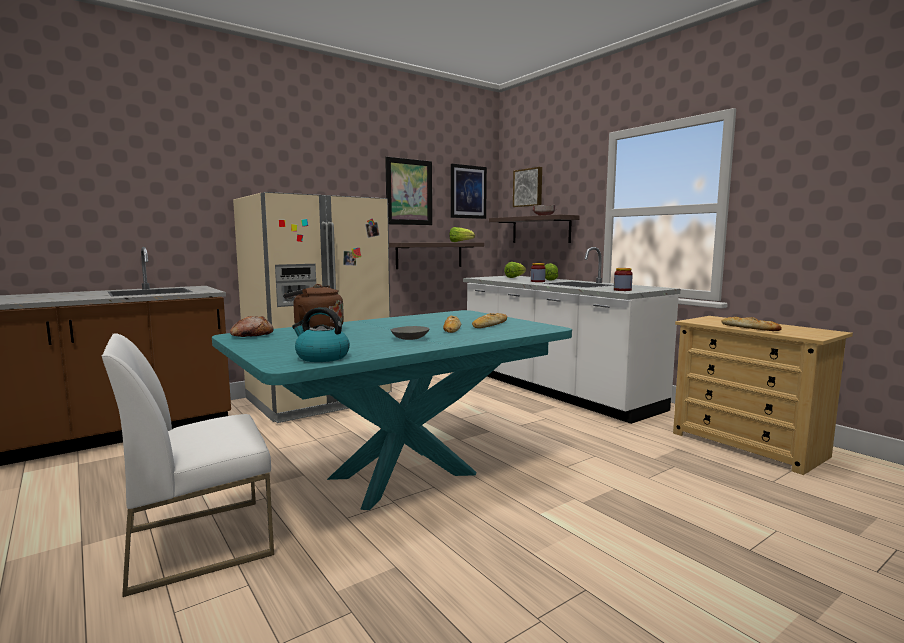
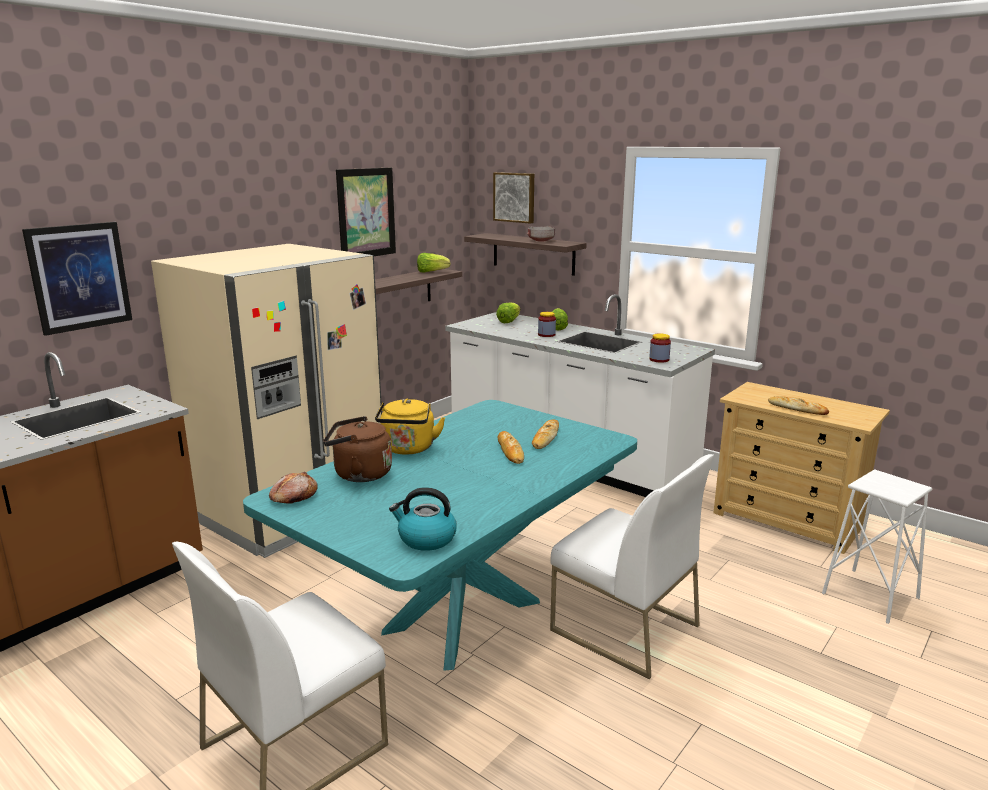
camera: 15 degrees left, 10 degrees up
(370, 324) = (408, 449): none -> yellow kettle
(409, 338) = (484, 483): grey bowl -> none
(468, 192) = (435, 201): picture -> picture (79, 277)
(543, 502) = (623, 628): none -> white chair
(825, 510) = (870, 596): none -> white stool

